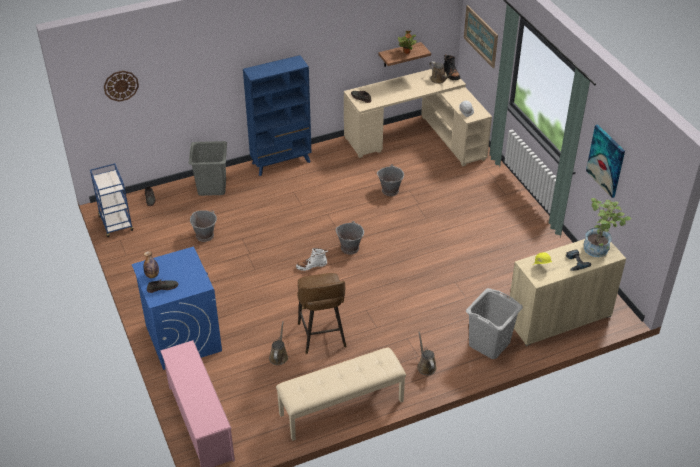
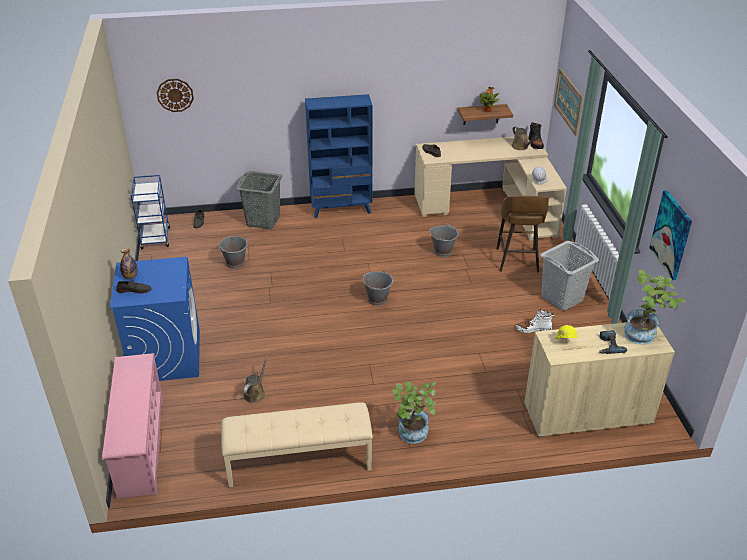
camera: 15 degrees right, 5 degrees down
(311, 265) = (330, 309): white boot -> white boot (533, 329)
(322, 336) = (310, 382): brown stool -> brown stool (517, 261)
(426, 366) = (412, 436): brown watering can -> potted plant
(489, 344) = (494, 426): grey laundry basket -> grey laundry basket (561, 298)

